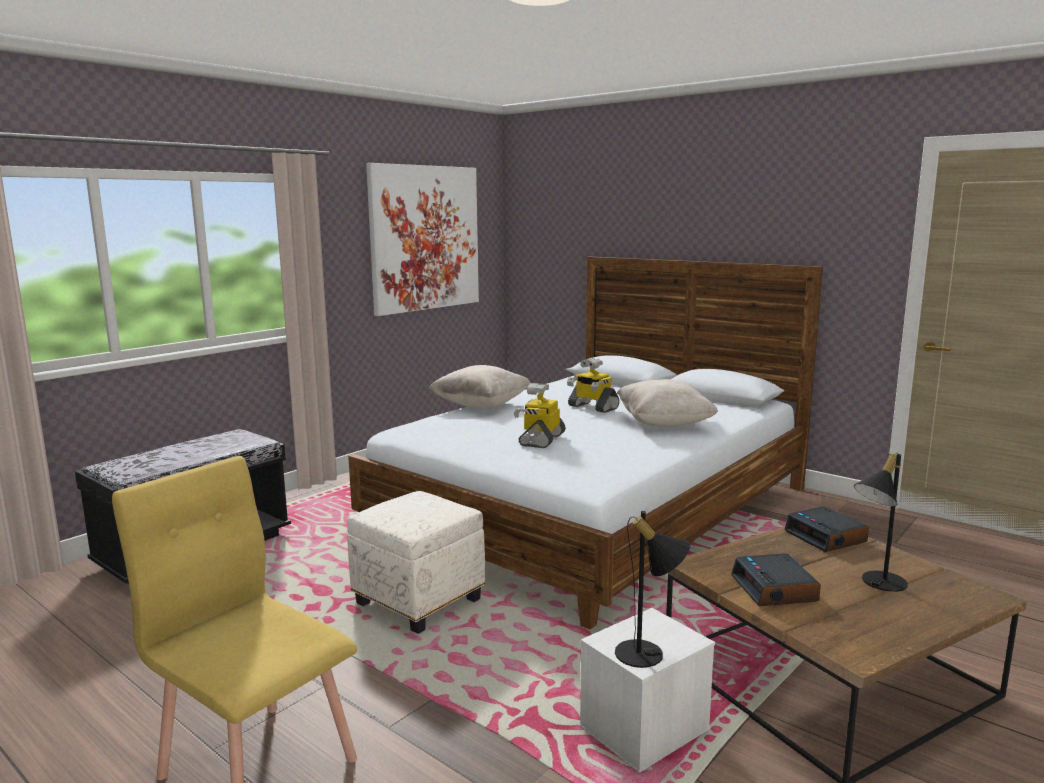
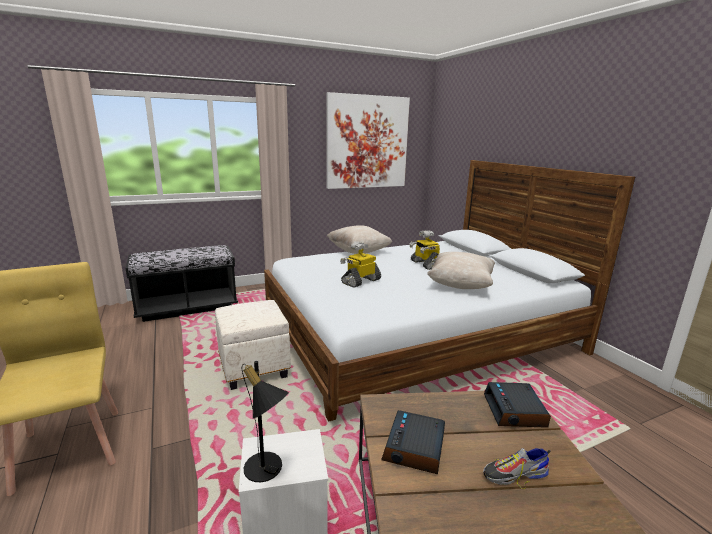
camera: 25 degrees right, 5 degrees up
(877, 582) = (514, 474): black table lamp -> shoe

